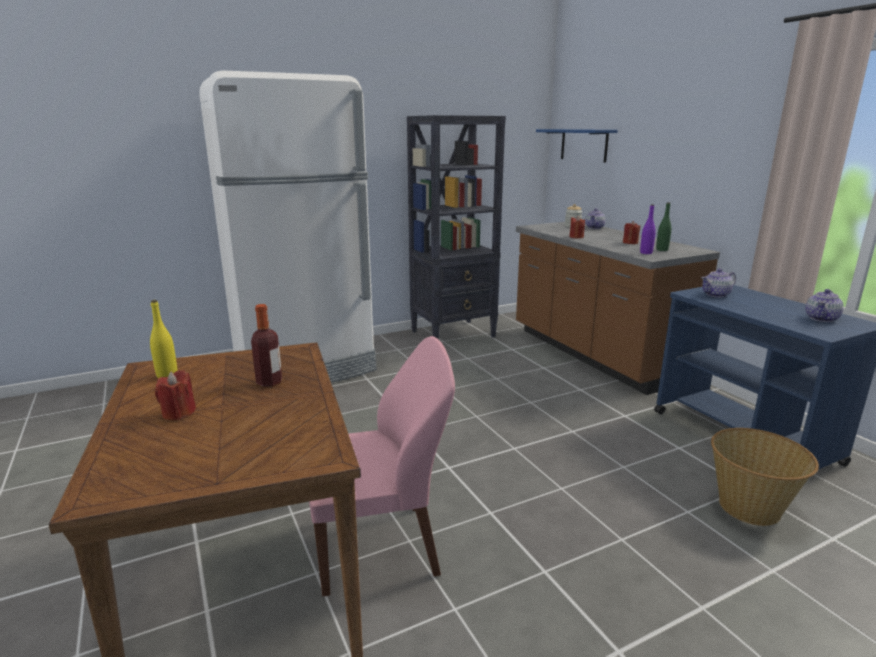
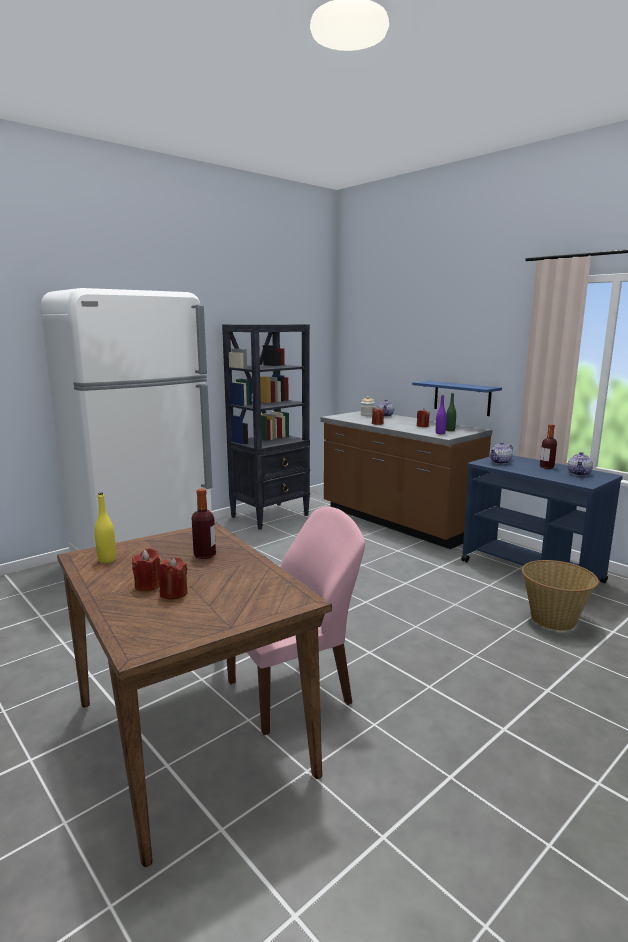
camera: 15 degrees left, 5 degrees down
(195, 427) = (173, 593): none -> red candle
(584, 145) = (368, 347): blue shelf -> blue shelf (462, 398)
(778, 306) = (546, 467): none -> bottle

